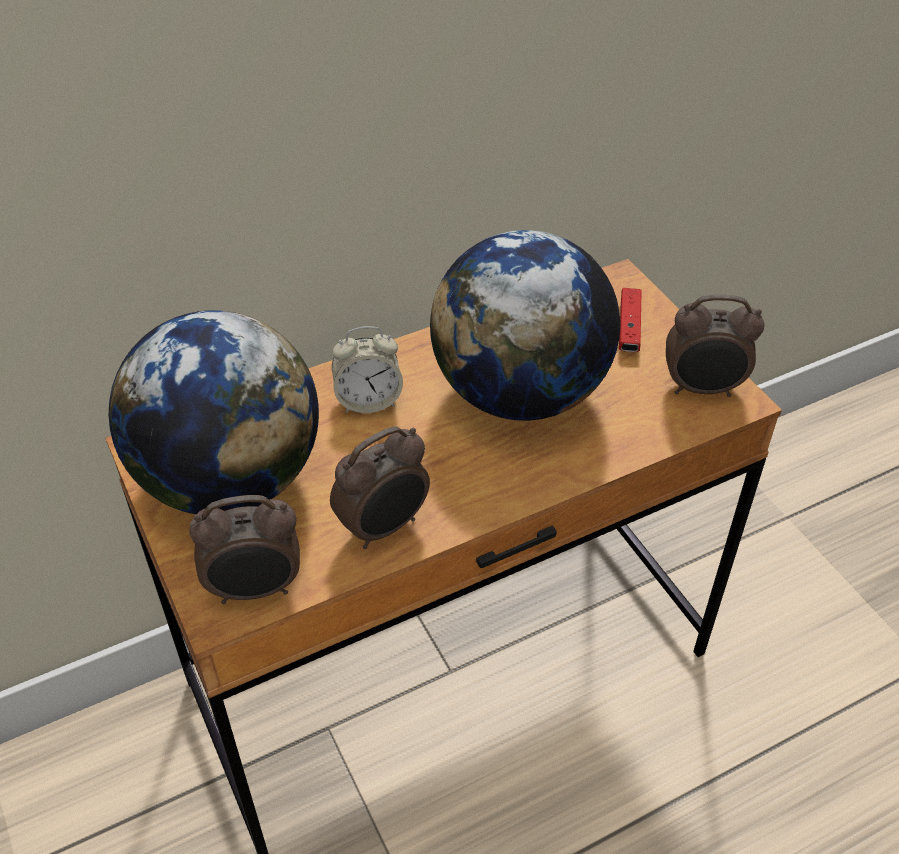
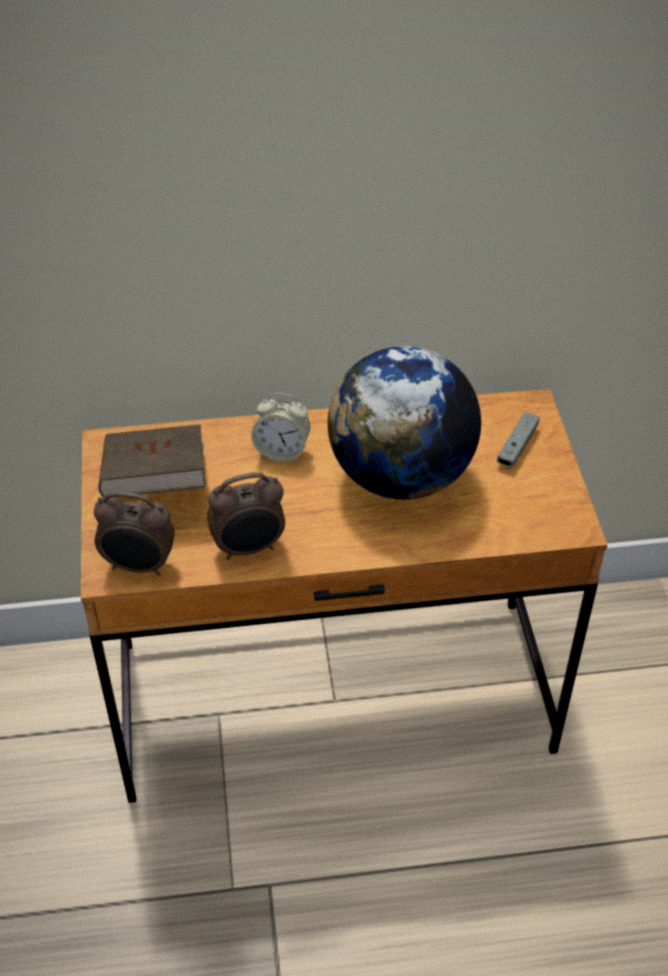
camera: 20 degrees right, 0 degrees up
(230, 479) = (156, 484): globe -> brown book
(629, 328) = (517, 446): red game controller -> grey game controller
(702, 389) = (550, 511): alarm clock -> none

